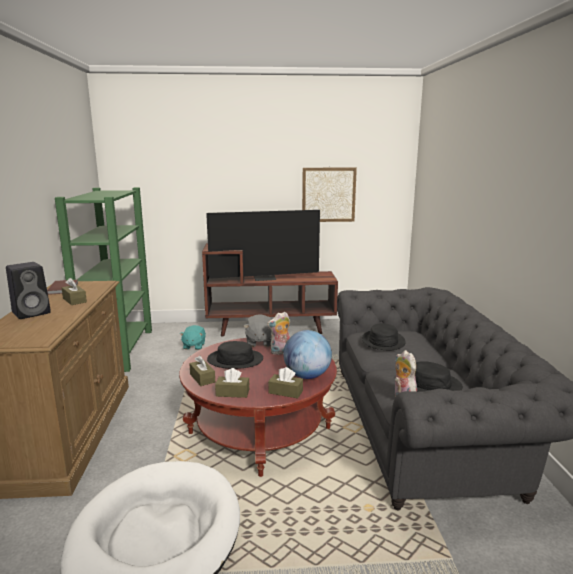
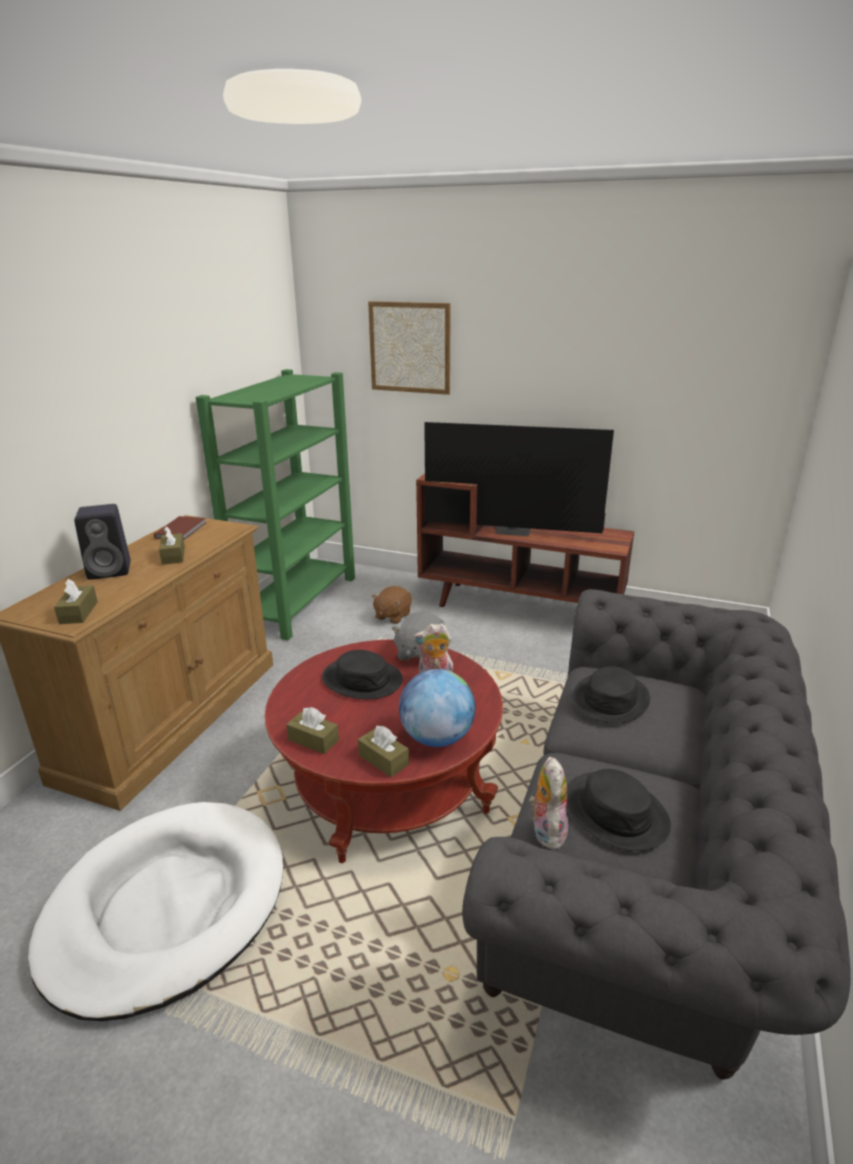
camera: 25 degrees right, 10 degrees up
(194, 346) = (392, 616): turquoise plush toy -> brown plush toy
(202, 378) = (296, 702): brown tissue box -> brown tissue box (78, 612)
(328, 194) = (644, 400): picture -> picture (410, 346)

